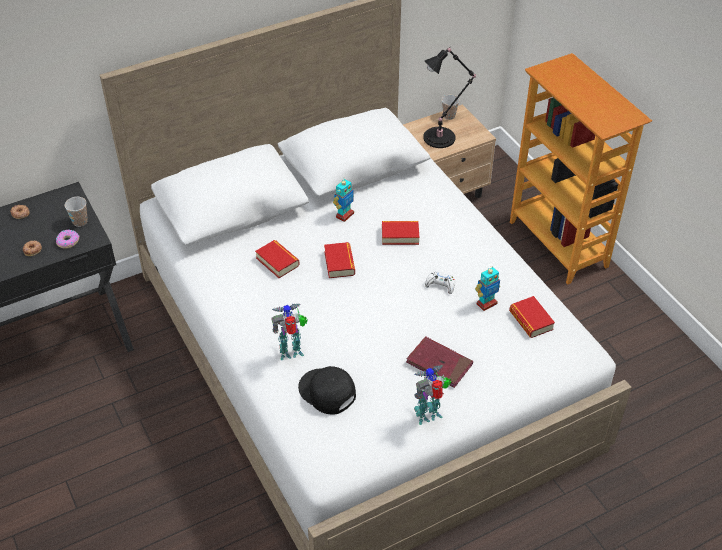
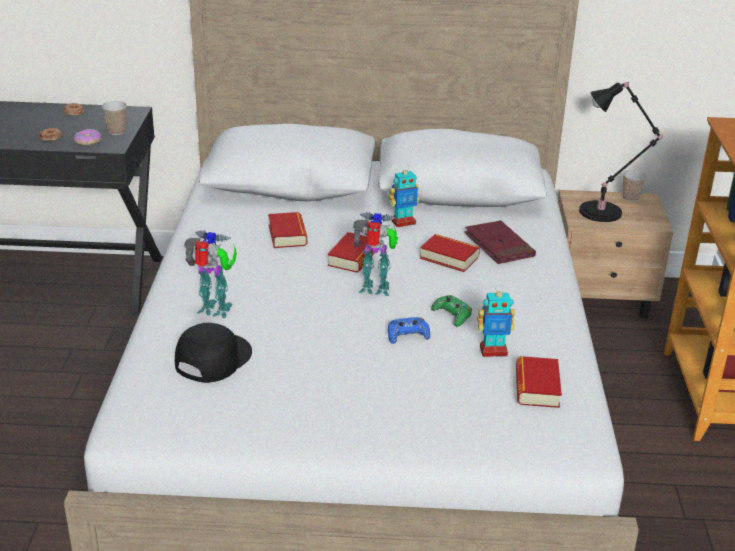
camera: 30 degrees right, 15 degrees down
(326, 392) = (212, 358): black cap -> black cap turned 45 degrees clockwise
(427, 315) = (407, 335): none -> blue game controller
(429, 415) = (307, 427): toy robot -> toy robot (376, 290)
(439, 364) = (372, 384): red book -> red book (499, 245)
(440, 285) = (452, 315): white game controller -> green game controller

